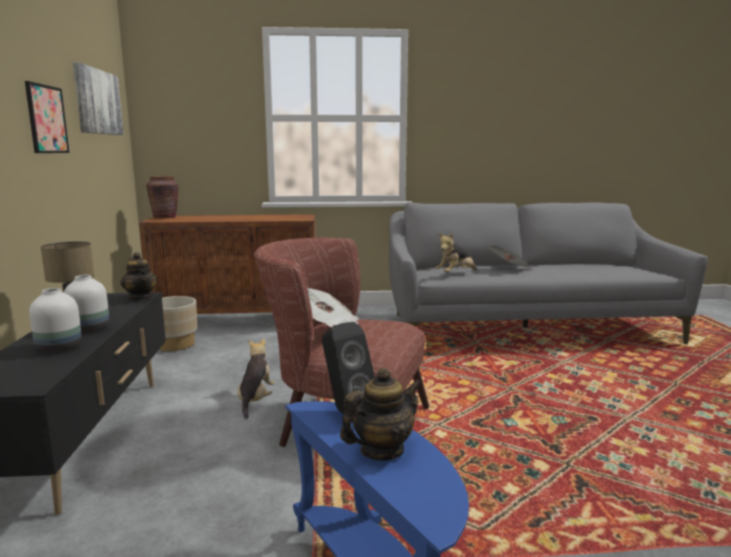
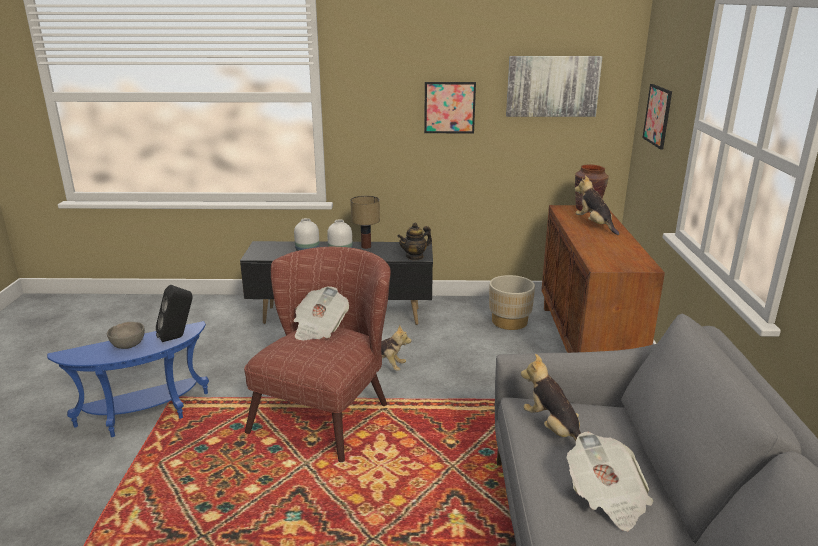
camera: 95 degrees right, 10 degrees up
(189, 126) = (657, 116): none -> picture
(210, 217) = (594, 225): none -> plush toy
(381, 450) = (129, 345): teapot -> grey bowl

